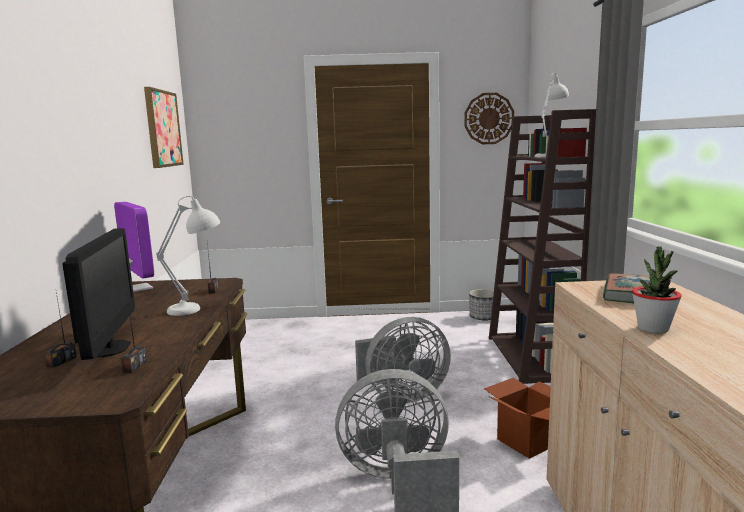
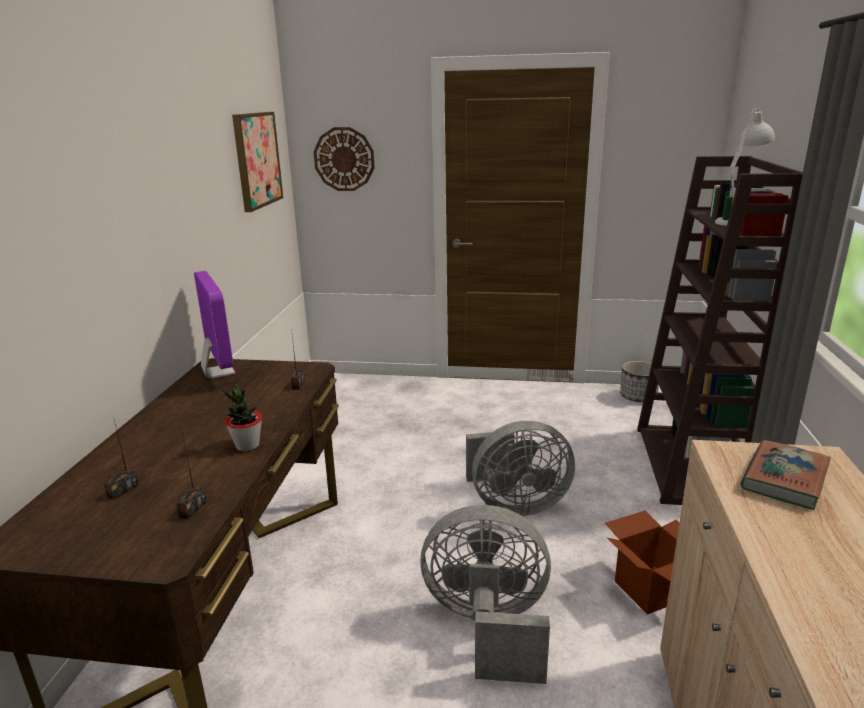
camera: 10 degrees right, 10 degrees up
(109, 348) = (173, 475): monitor -> none
(198, 309) = (275, 416): white table lamp -> none
(489, 118) = (670, 144): wall clock -> wall clock (344, 159)
(653, 328) = (785, 557): potted plant -> potted plant (247, 445)

